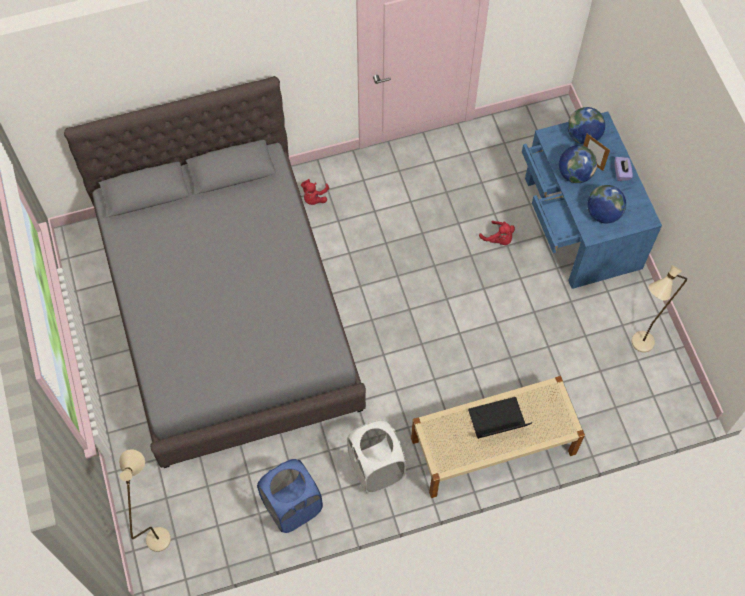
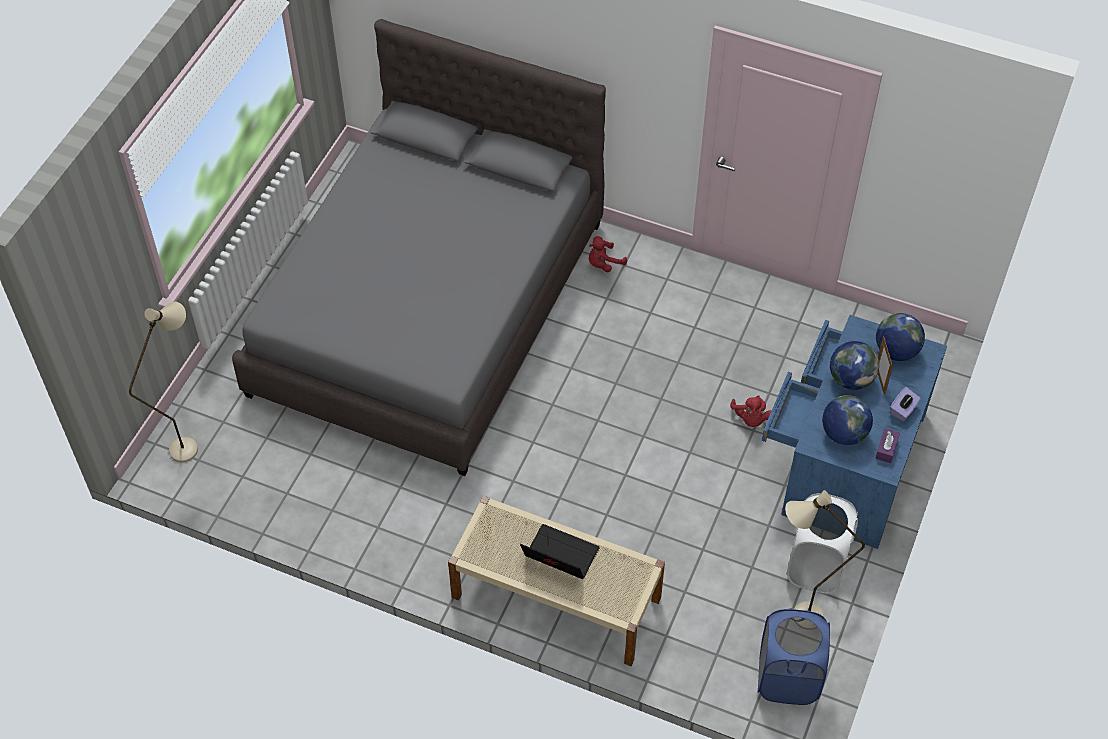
camera: 40 degrees right, 10 degrees down
(292, 506) = (321, 509): blue laundry basket -> blue laundry basket (788, 678)
(376, 468) = (427, 534): white laundry basket -> white laundry basket (816, 566)
(635, 205) = (886, 449): none -> purple tissue box

